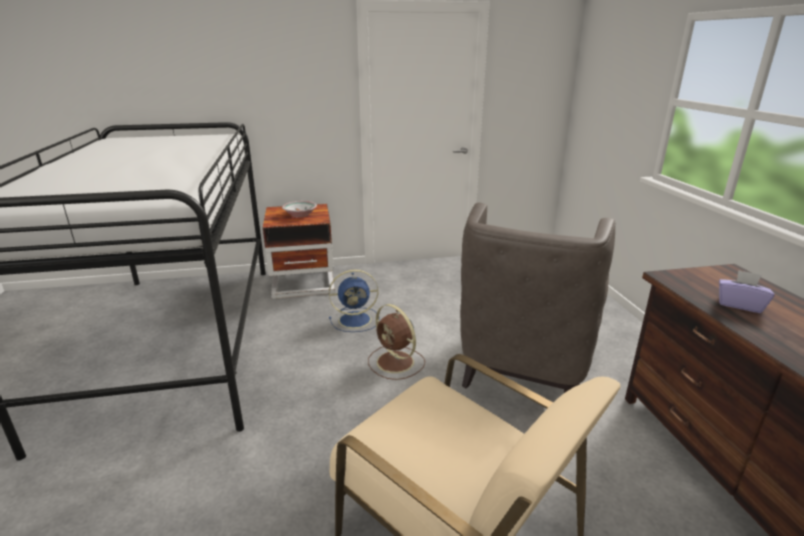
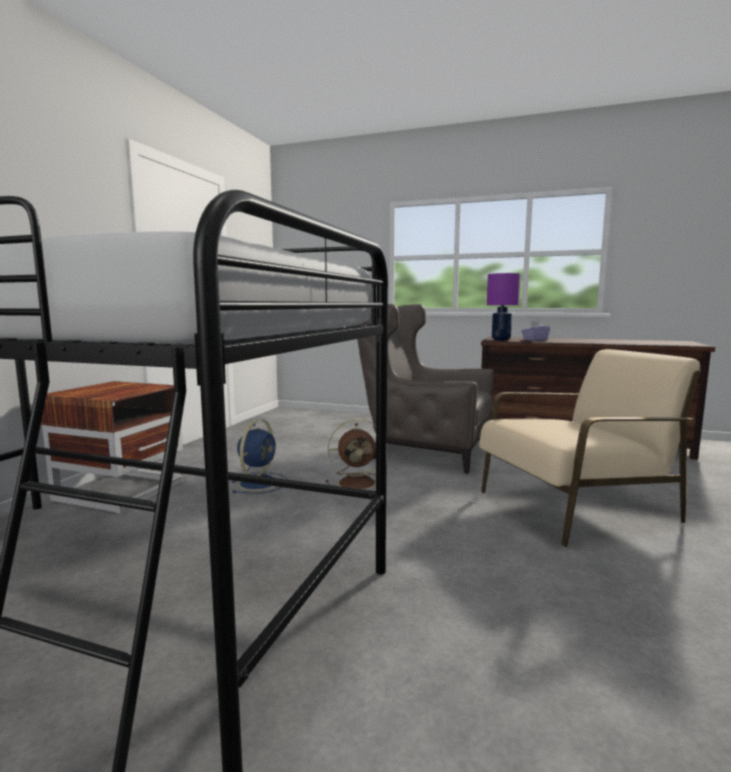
camera: 60 degrees left, 15 degrees down
(299, 215) = (119, 389): bowl -> none
(524, 371) = (424, 452): grey armchair -> grey armchair turned 150 degrees clockwise
(686, 281) = (501, 340): none -> purple table lamp

